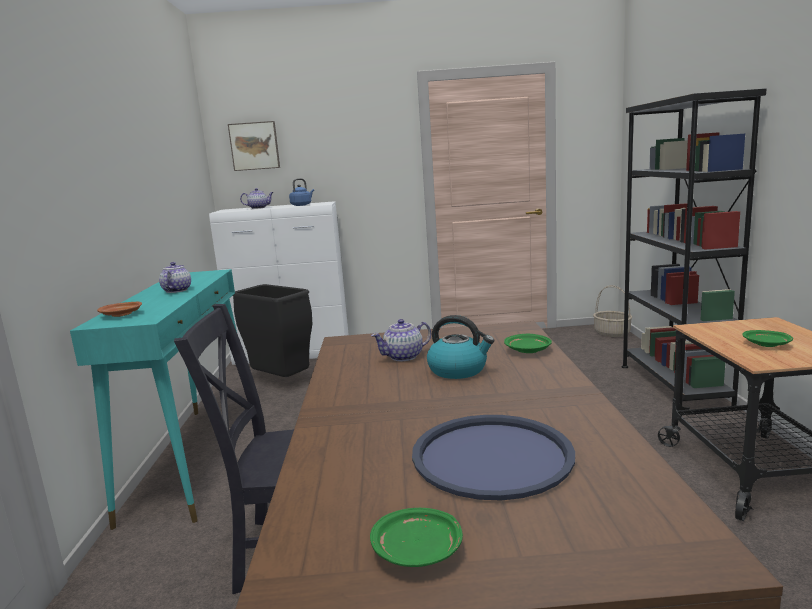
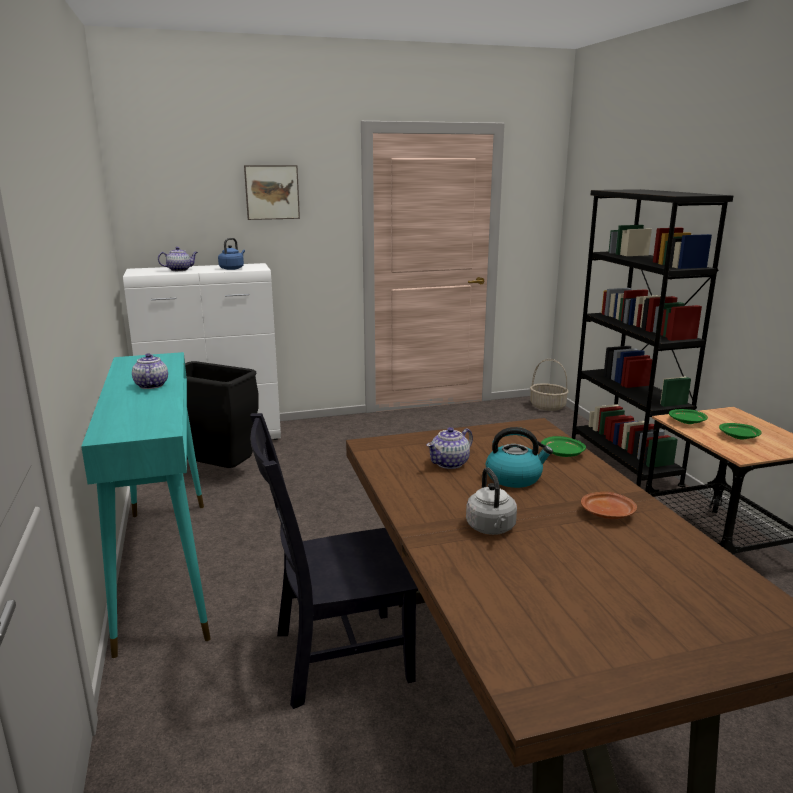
camera: 15 degrees left, 5 degrees up
(122, 315) = (123, 422): brown plate -> brown plate (608, 513)
(254, 146) = (169, 194): picture -> picture (272, 192)
(394, 414) = (491, 528): none -> grey kettle
(418, 551) = (610, 655): green plate -> green plate (687, 422)
(491, 456) = (607, 566): blue tray -> none

